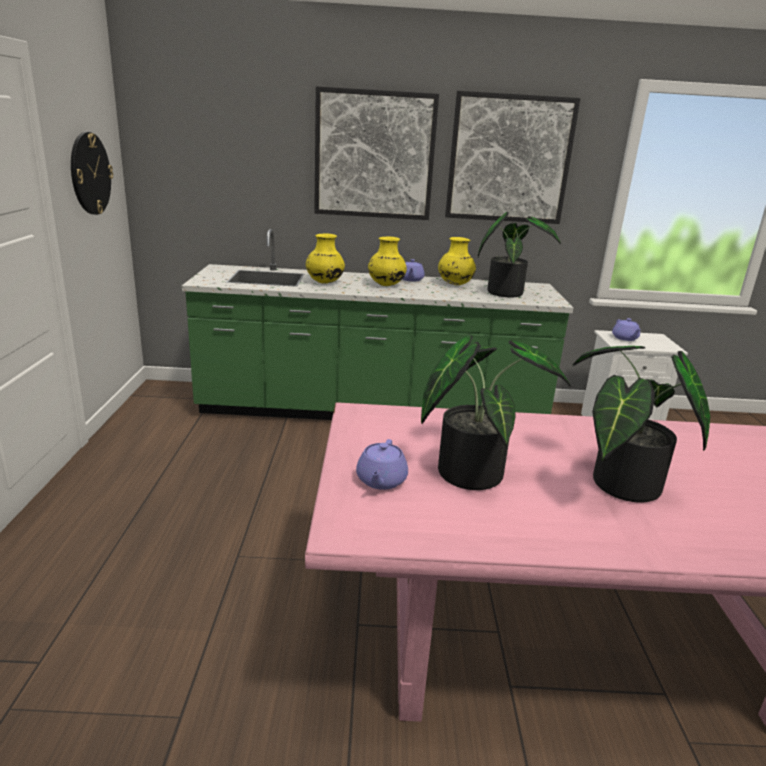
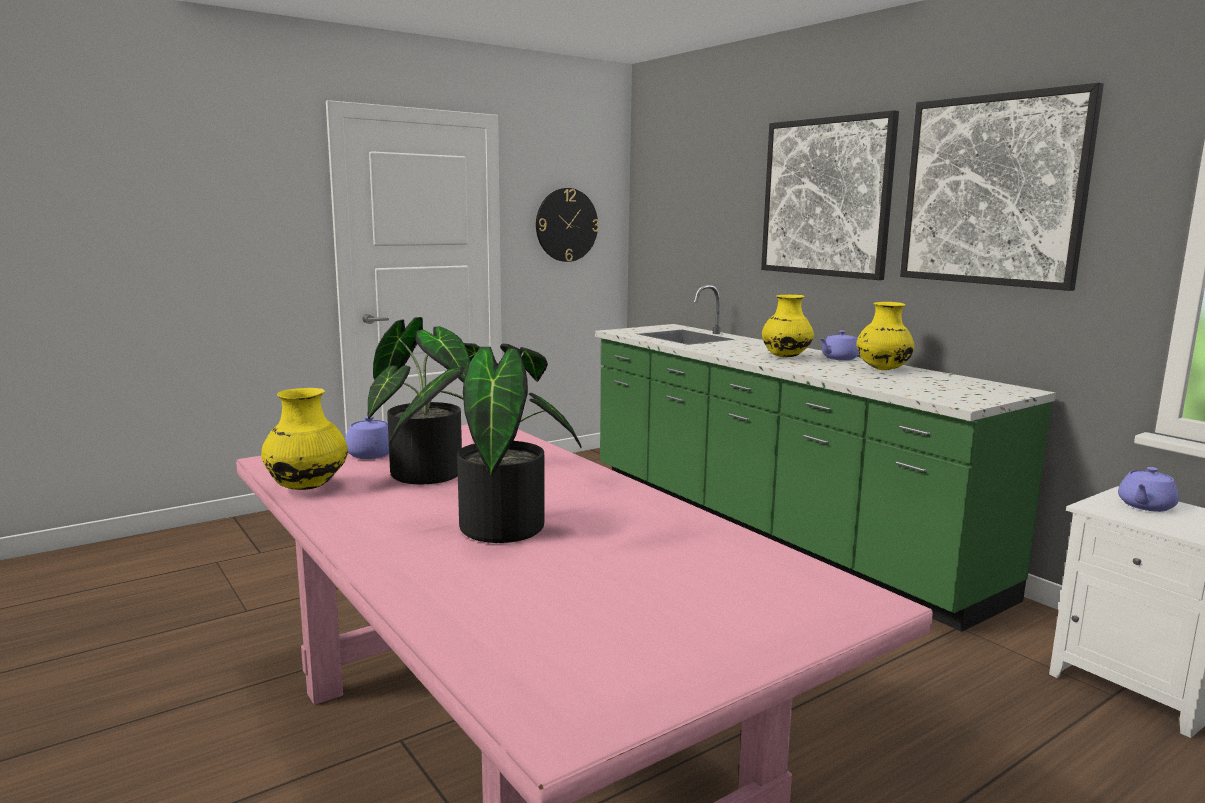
camera: 55 degrees right, 10 degrees down
(324, 282) = (726, 346): yellow vase -> yellow vase (307, 487)
(507, 292) = (929, 385): potted plant -> none

